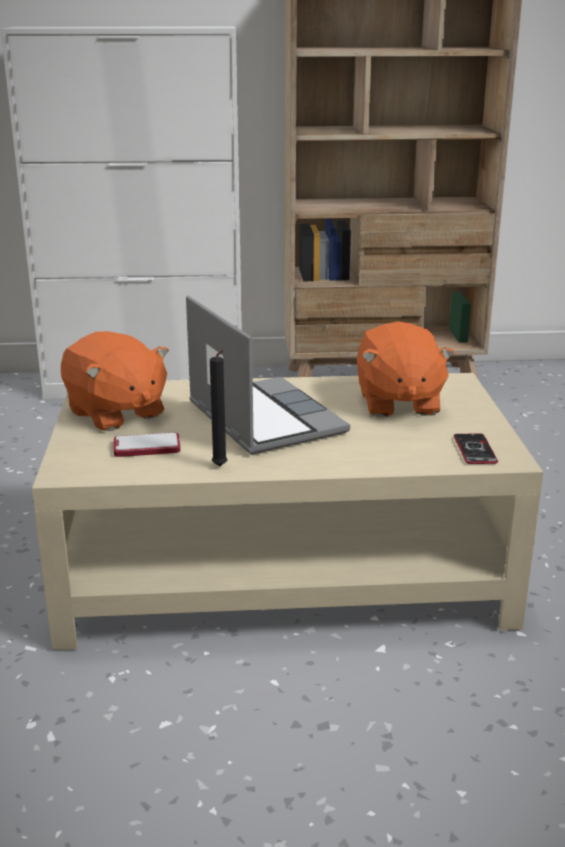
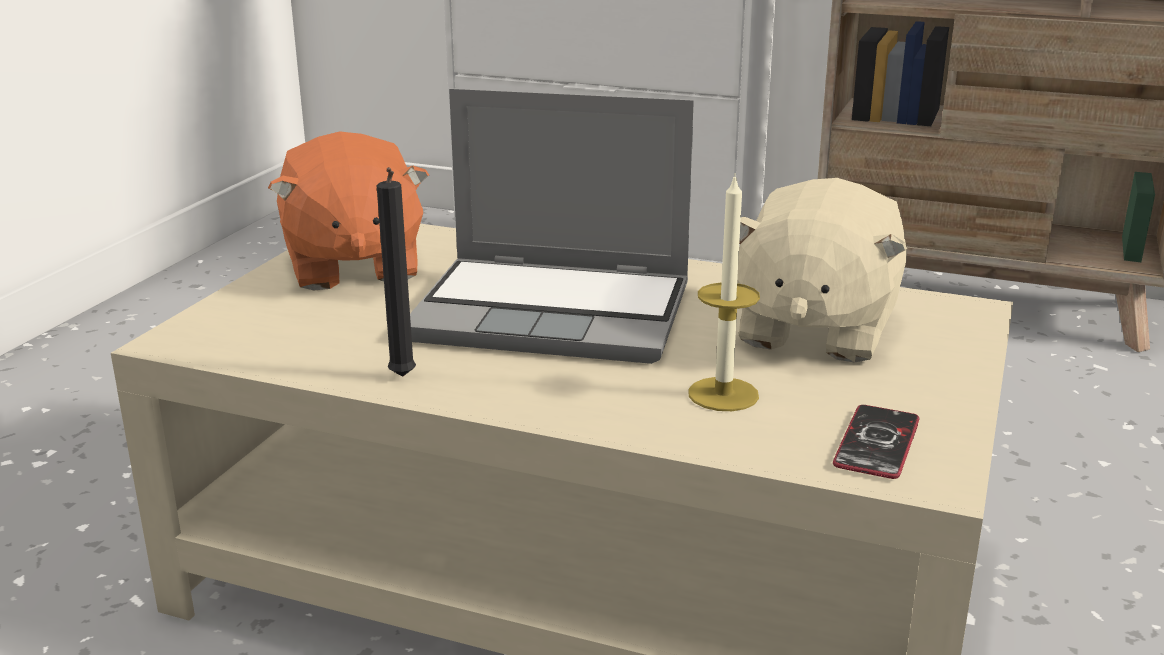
camera: 25 degrees right, 0 degrees up
(147, 447) = (334, 324): phone -> none
(262, 418) = (556, 313): laptop -> laptop turned 105 degrees clockwise
(387, 442) = (723, 394): none -> candle
(397, 403) = (813, 330): orange plush toy -> beige plush toy

